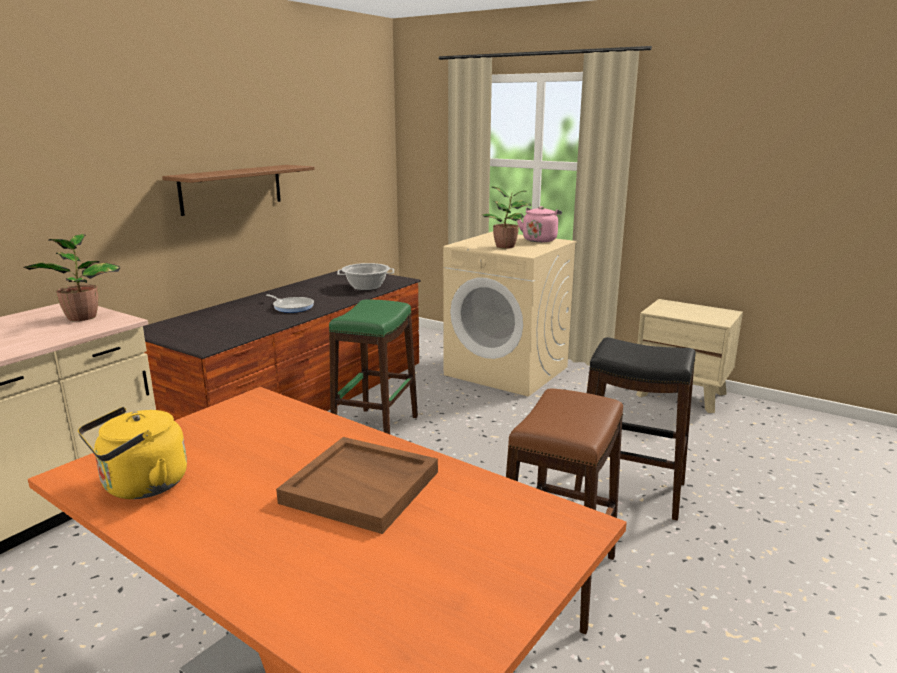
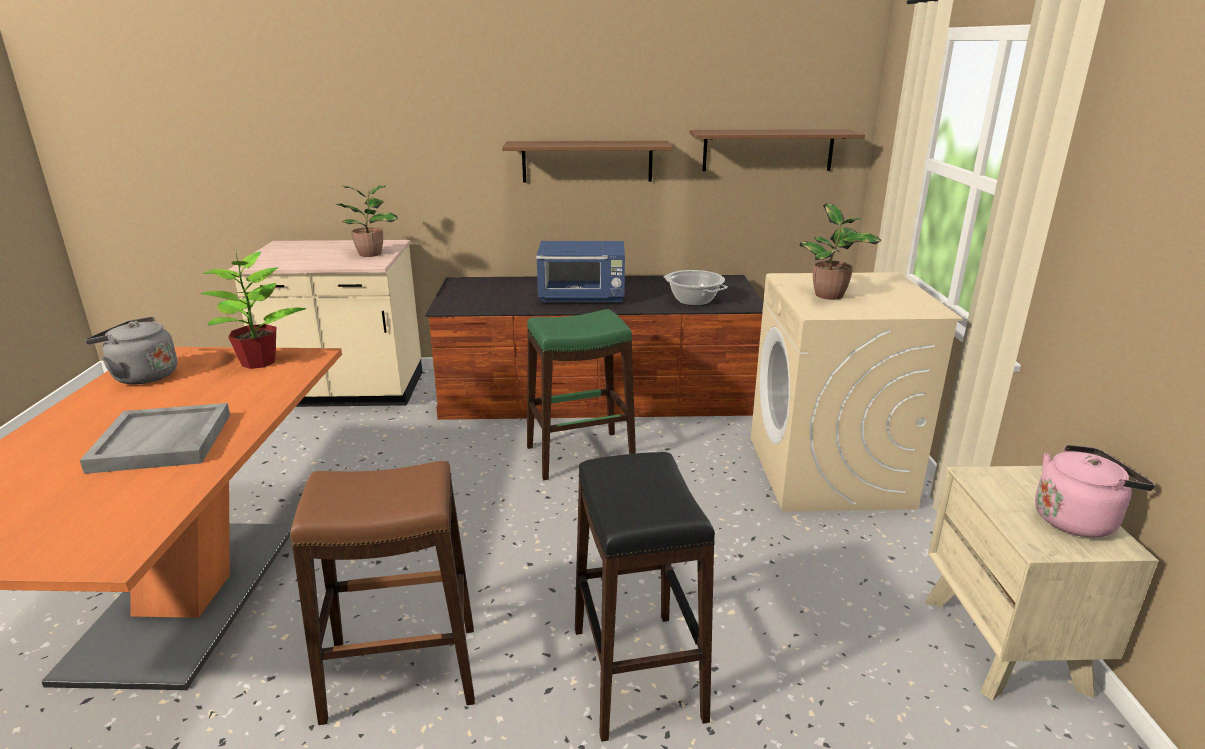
camera: 55 degrees right, 5 degrees up
(141, 486) = (142, 376): yellow kettle -> grey kettle
(224, 422) = (259, 361): none -> potted plant
(292, 307) = (583, 297): frying pan -> blue microwave
(346, 167) = (768, 150): none -> brown shelf
(362, 487) = (163, 442): brown tray -> grey tray
(540, 240) = (912, 301): pink kettle -> pink kettle (1077, 520)

